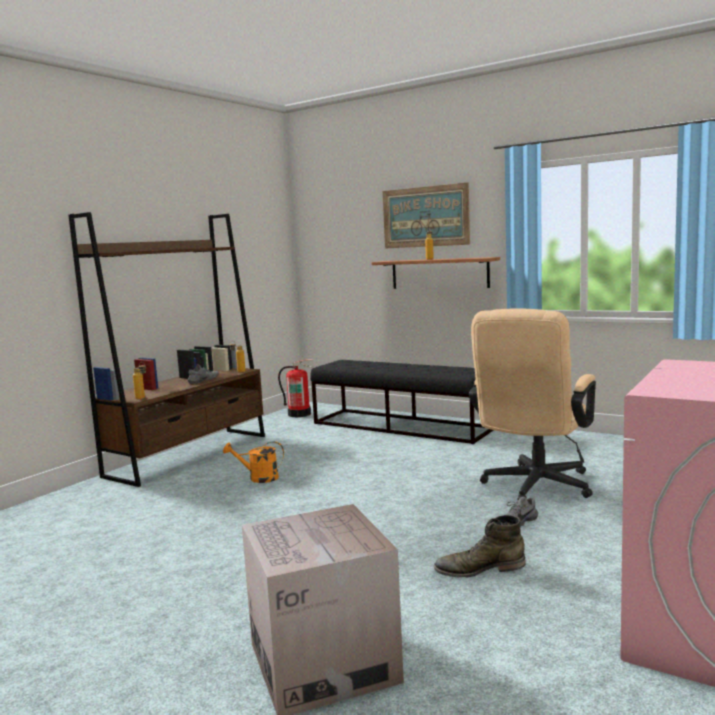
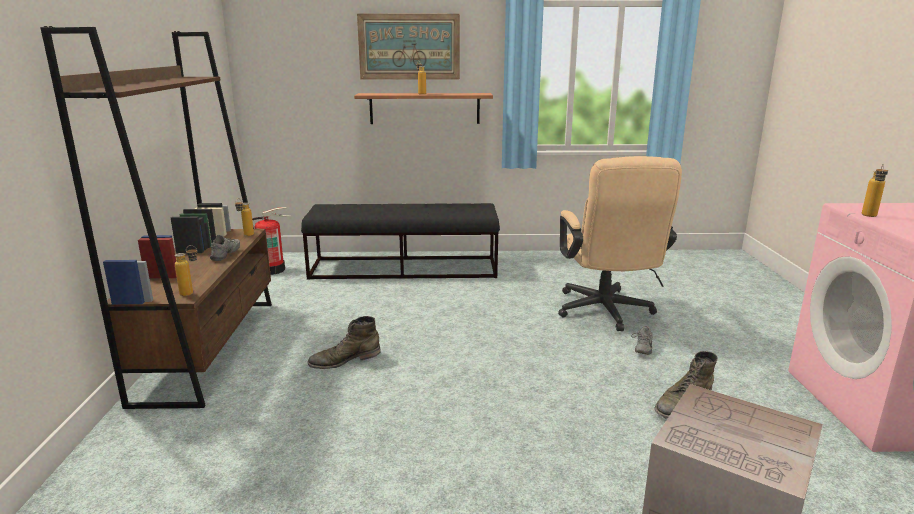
camera: 35 degrees left, 10 degrees up
(258, 478) = (344, 359): orange watering can -> green boot
(667, 371) = (869, 216): none -> bottle

